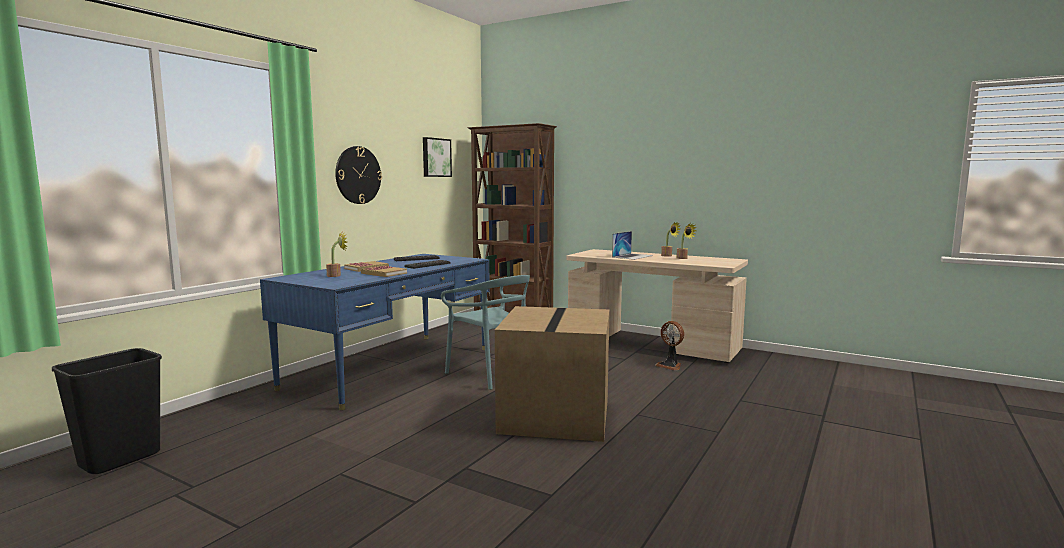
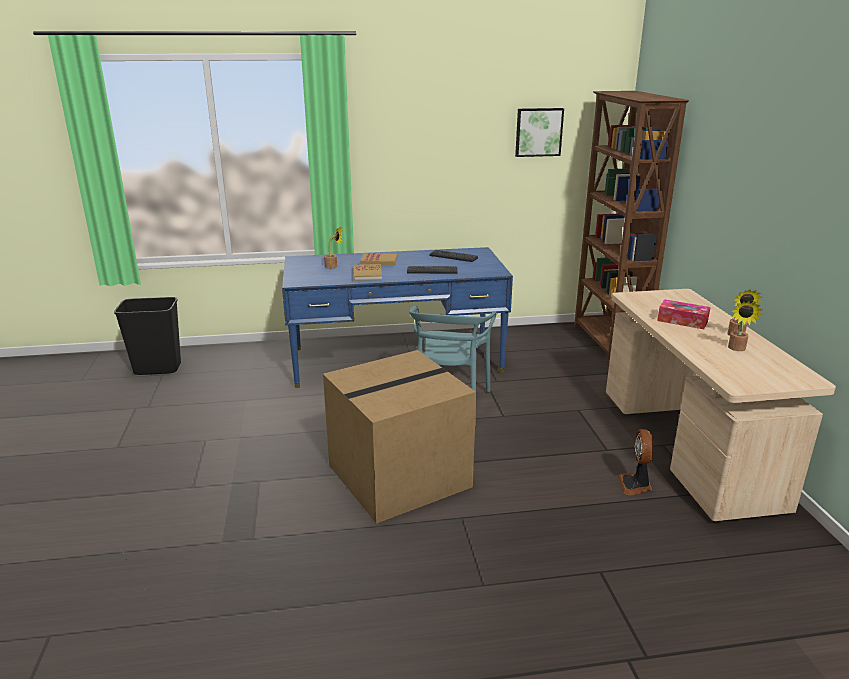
camera: 50 degrees right, 15 degrees up
(358, 175) = (416, 157): wall clock -> none
(632, 256) = (682, 321): laptop -> tissue box

